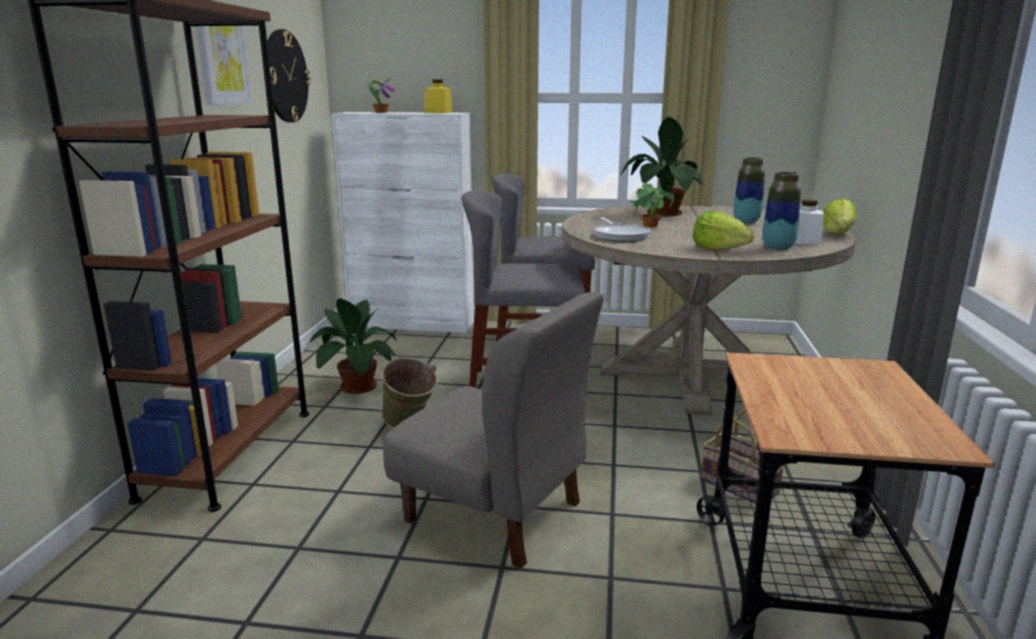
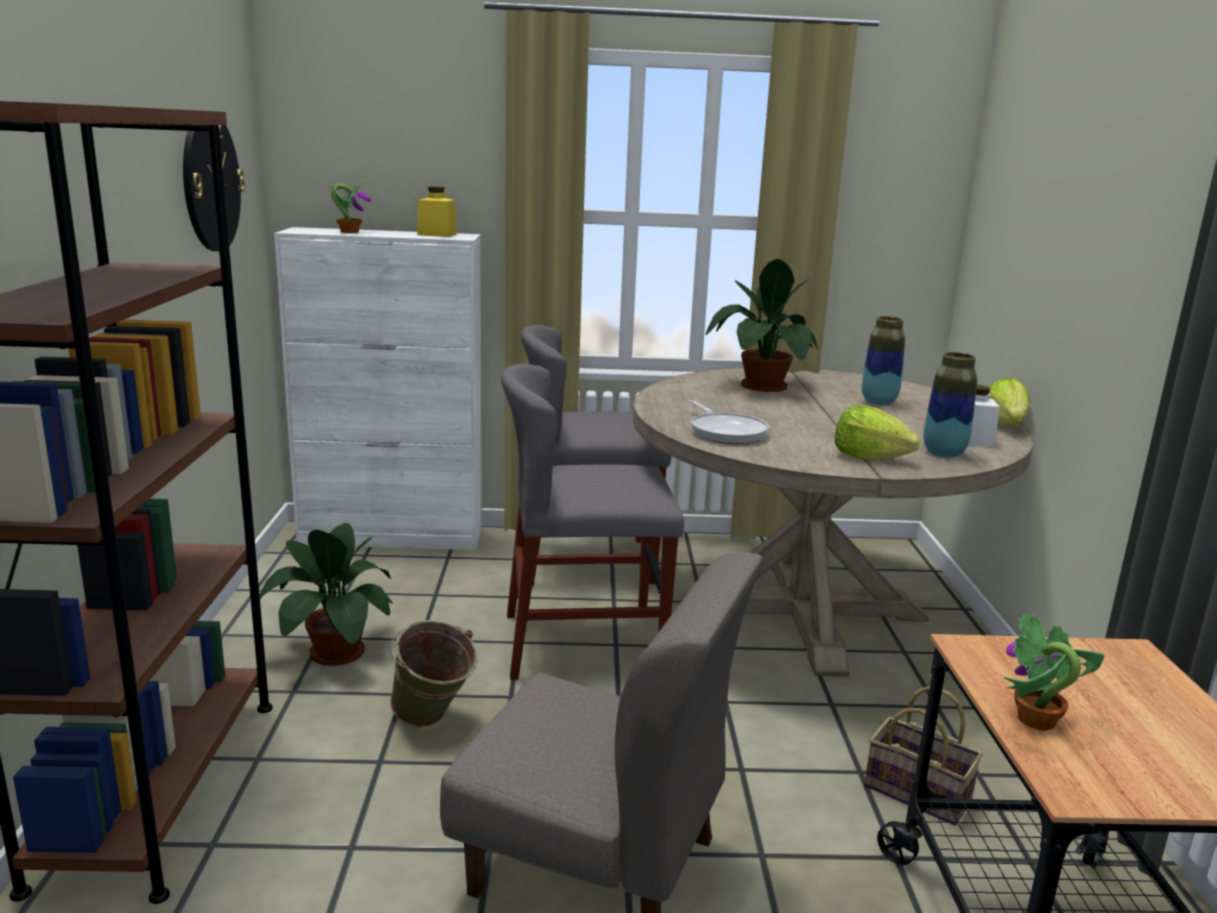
camera: 10 degrees left, 0 degrees up
(222, 57) = (129, 166): picture -> none
(650, 225) = (756, 411): potted plant -> potted plant (1036, 721)

